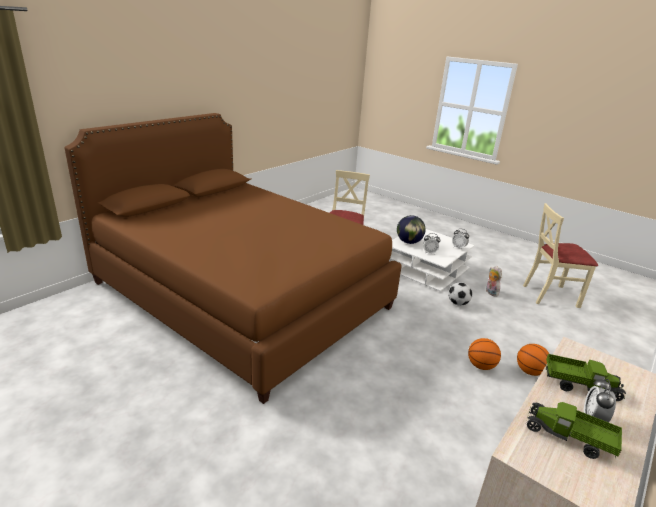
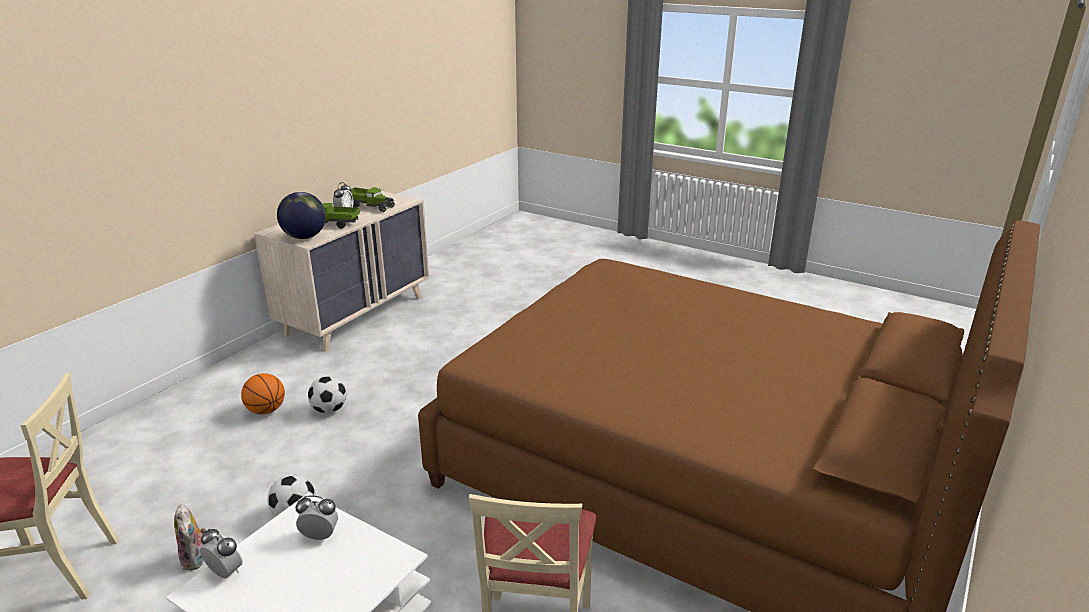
camera: 175 degrees right, 0 degrees up
(409, 242) = (357, 573): globe -> globe (304, 237)
(481, 366) = (329, 410): basketball -> football

